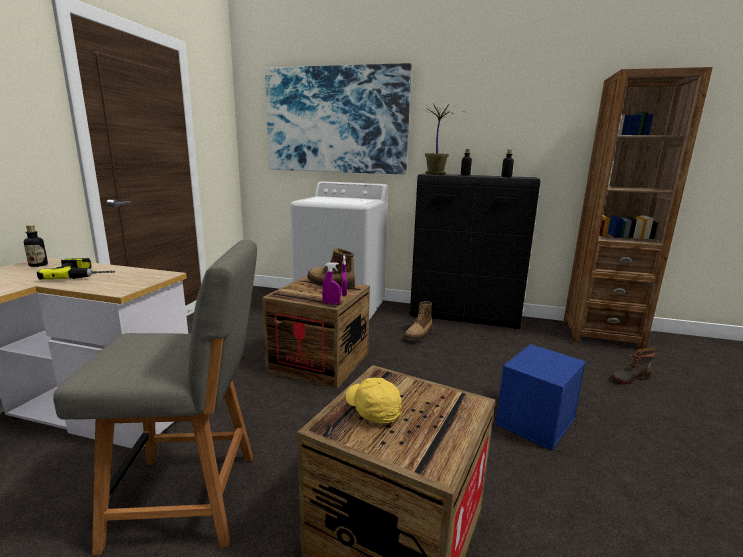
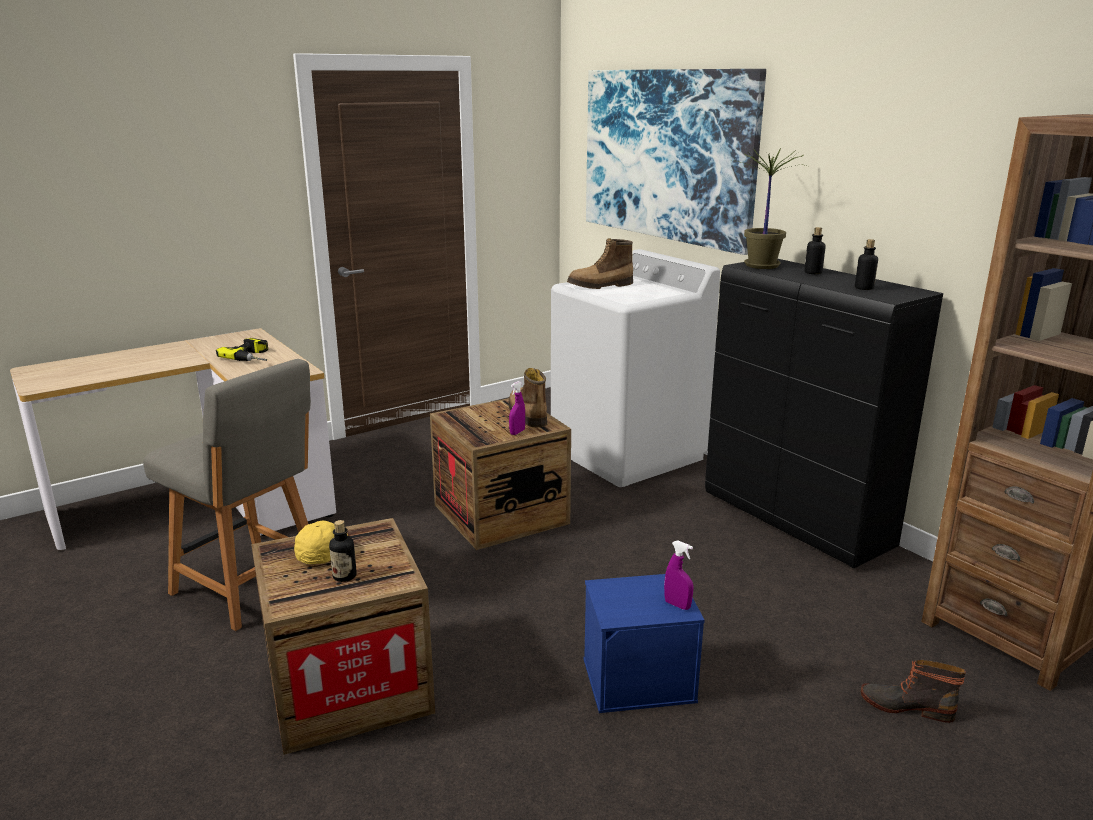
camera: 40 degrees right, 5 degrees up
(38, 265) = (242, 338): bottle -> bottle (344, 576)
(331, 303) = (481, 440): purple spray bottle -> purple spray bottle (677, 605)
(419, 335) = (675, 524): boot -> boot (601, 286)

